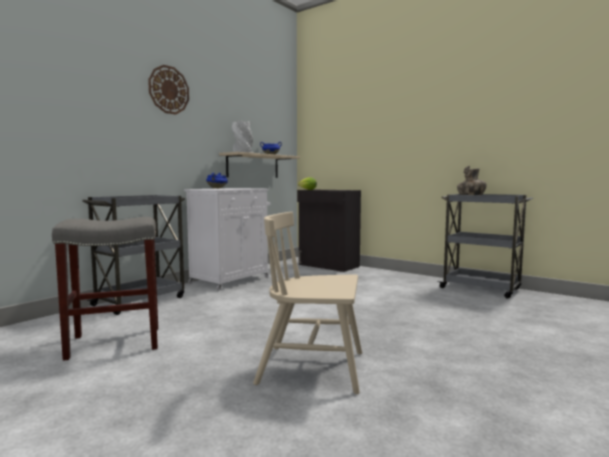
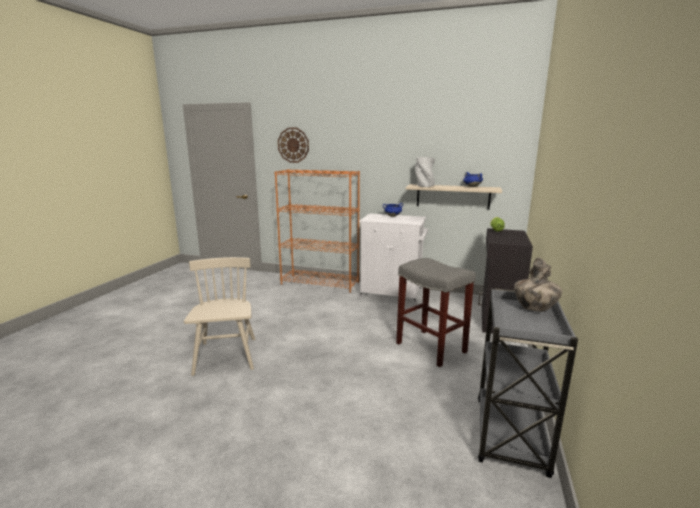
camera: 70 degrees right, 10 degrees up
(116, 342) = (252, 298): grey stool -> grey stool (432, 348)
(141, 301) = (320, 283): grey cart -> orange bookcase
(169, 90) = (362, 136): wall clock -> wall clock (293, 145)

